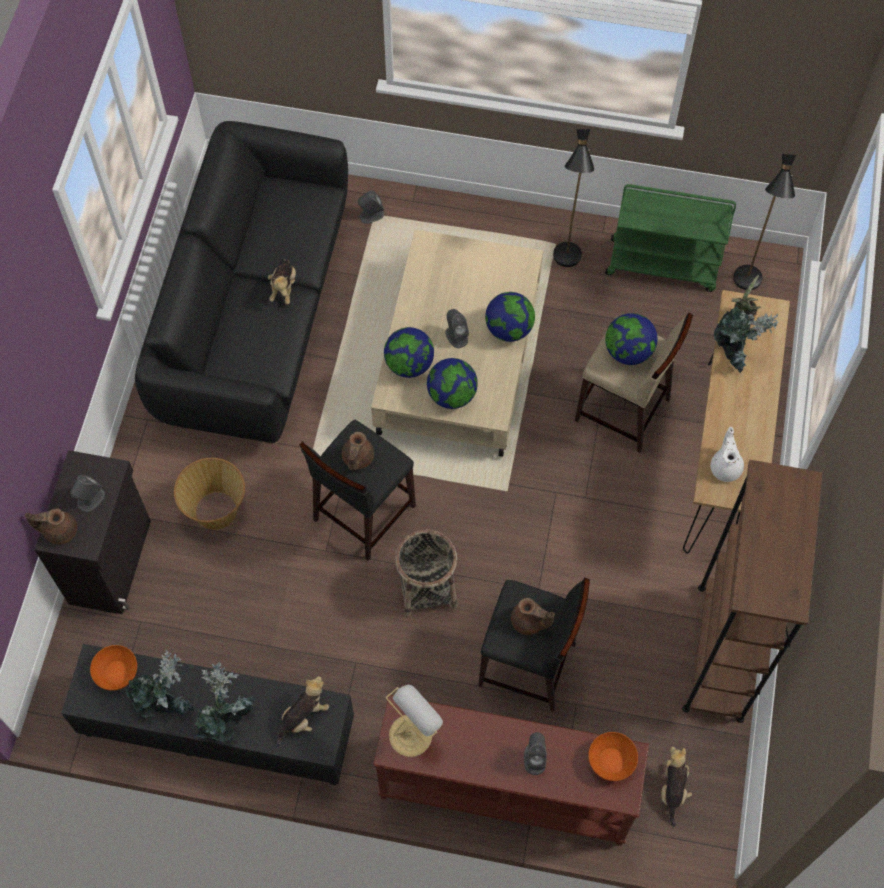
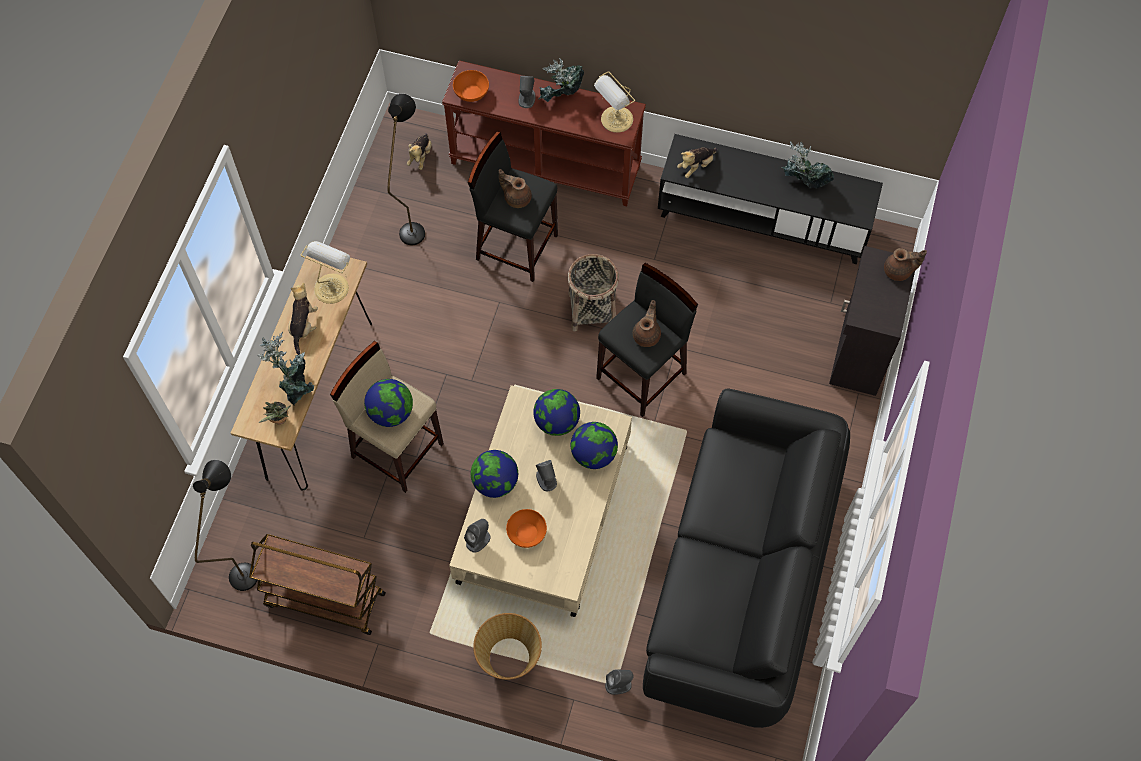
camera: 175 degrees left, 0 degrees up
(90, 499) = (875, 294): grey speaker -> grey speaker (478, 540)
(117, 673) = (842, 206): orange bowl -> orange bowl (526, 533)
(216, 509) = (772, 389): basket -> basket (509, 659)
(227, 719) = (754, 169): potted plant -> potted plant (561, 98)
(284, 287) = (711, 531): plush toy -> plush toy (303, 326)
(566, 264) = (422, 608): black floor lamp -> black floor lamp (414, 226)
(663, 264) = (324, 600): green cart -> brown cart
(720, 652) = (361, 244): brown bookcase -> none
(726, 467) = (332, 287): white teapot -> table lamp

